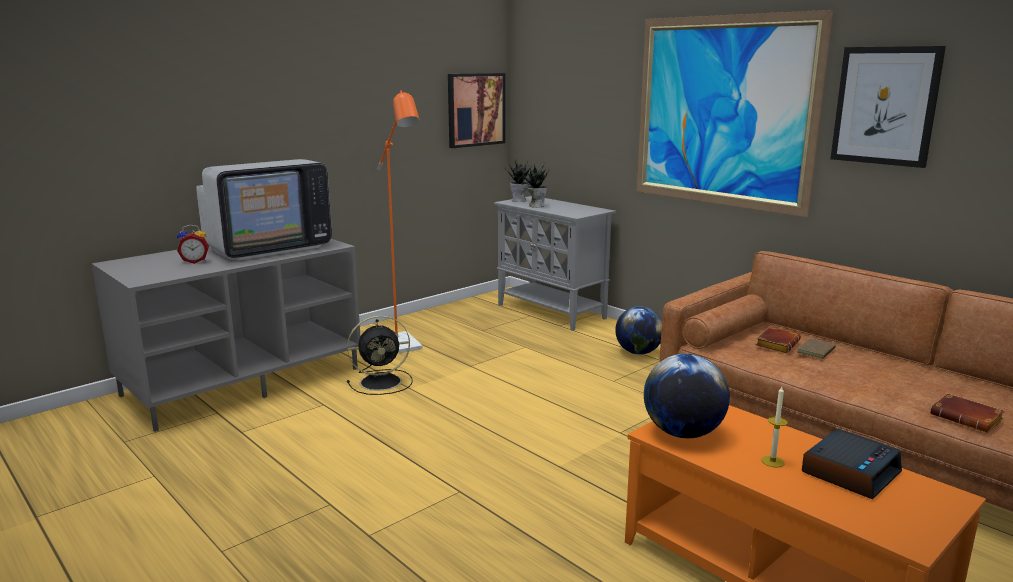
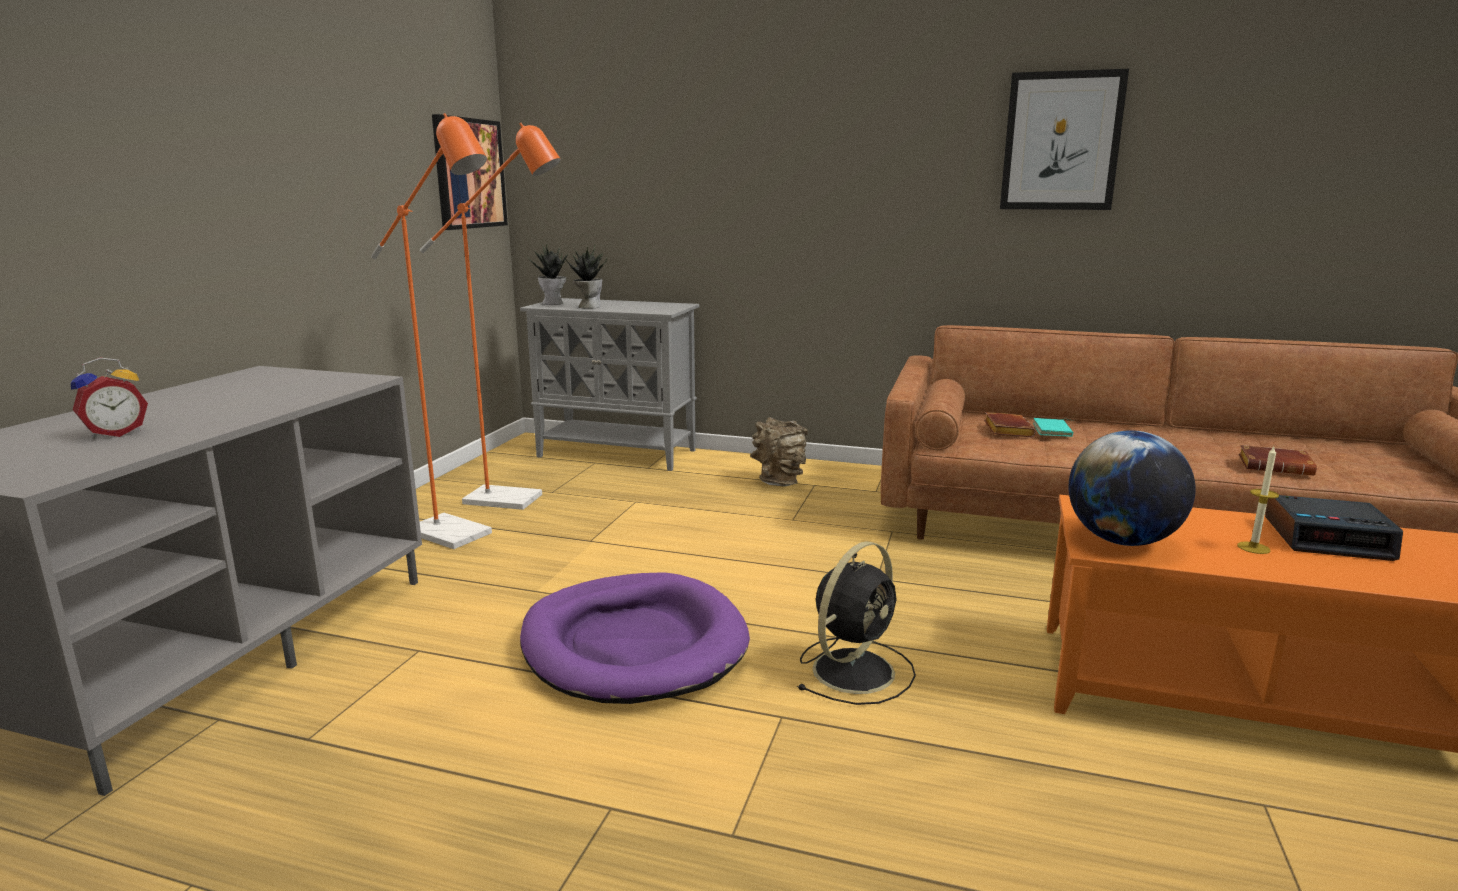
camera: 30 degrees left, 0 degrees up
(268, 248) = (243, 396): television -> none
(382, 382) = (482, 592): black fan -> black fan (855, 669)
(427, 431) = (634, 644): none -> purple dog bed
(456, 331) = (515, 500): none -> orange floor lamp
(638, 352) = (779, 481): globe -> brown vase
(722, 112) = (850, 161): picture -> none
(817, 351) = (1054, 430): brown book -> turquoise book
(850, 472) = (1328, 539): alarm clock -> alarm clock turned 90 degrees clockwise

